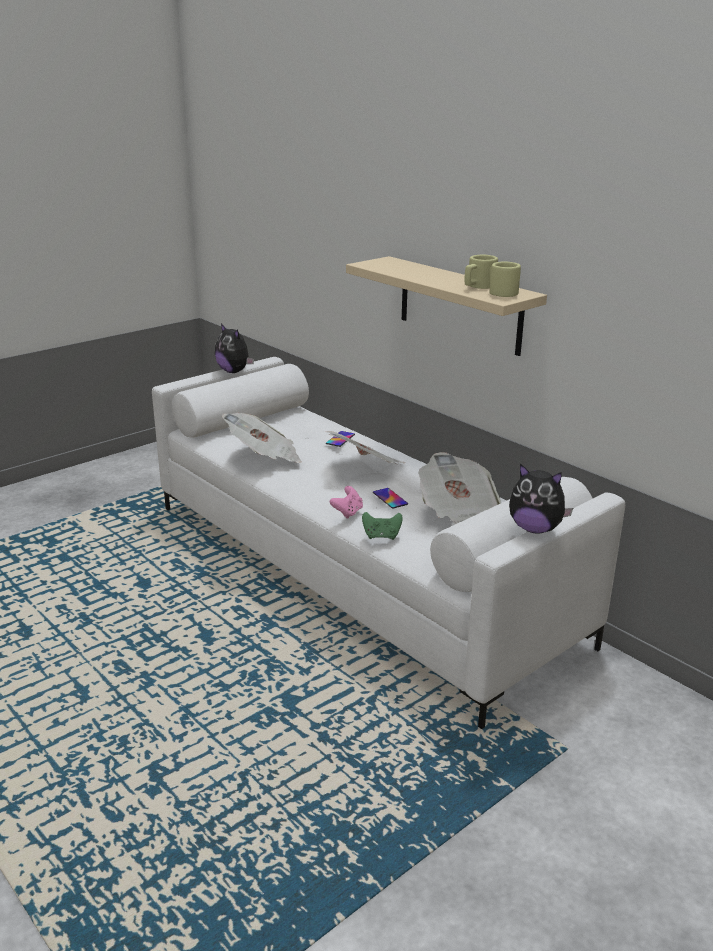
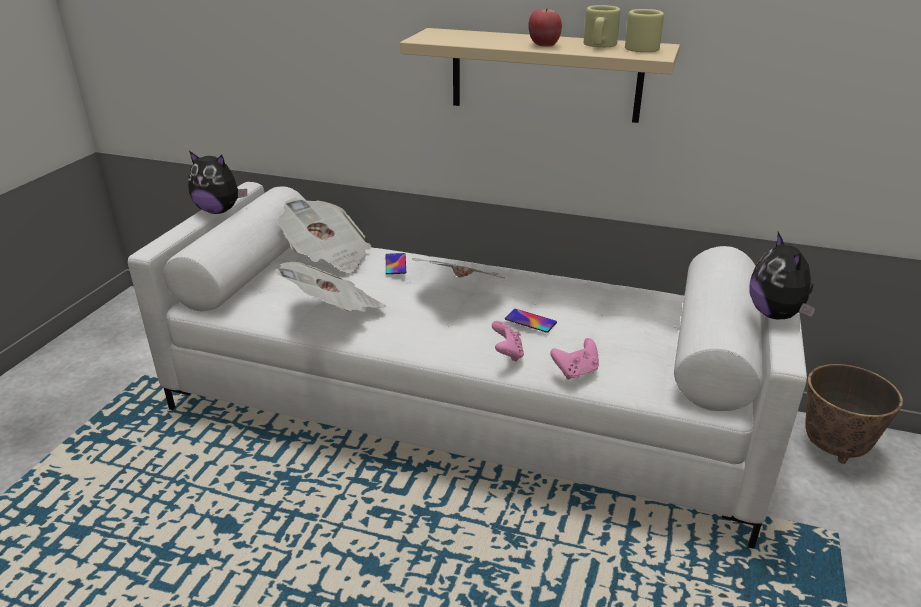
camera: 30 degrees left, 5 degrees up
(381, 536) = (576, 371): green game controller -> pink game controller
(438, 280) = (544, 45): none -> apple
(459, 515) = (619, 318): newspaper -> newspaper (328, 256)
(535, 529) = (776, 315): plush toy -> plush toy turned 90 degrees clockwise
(644, 699) = (833, 448): none -> planter

